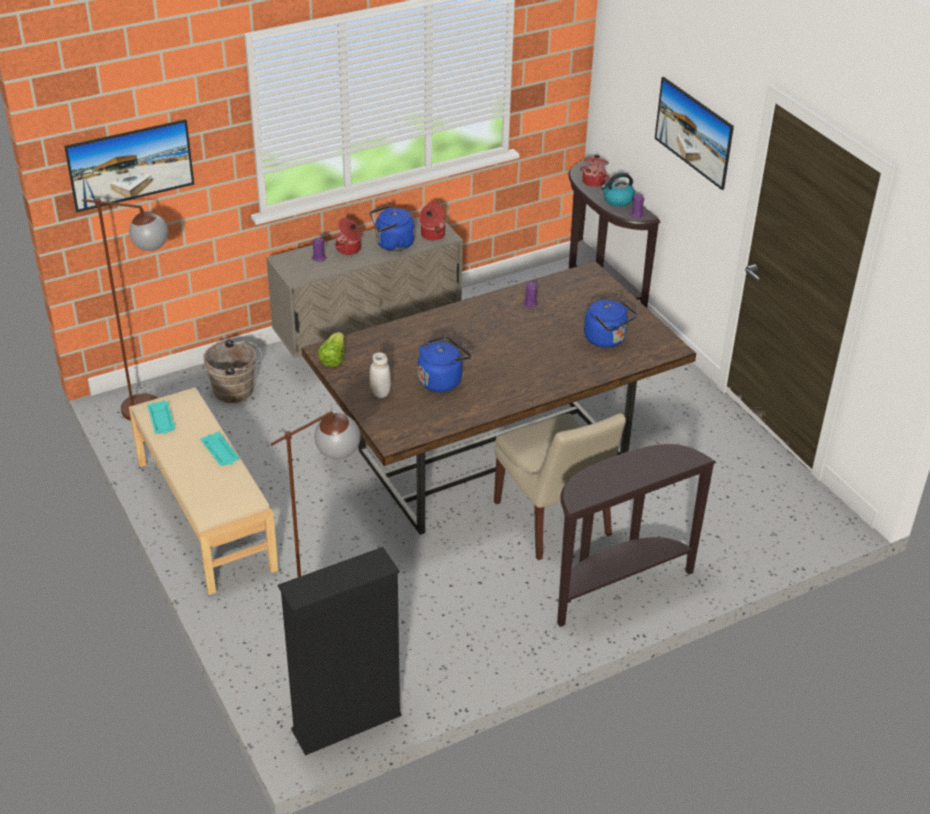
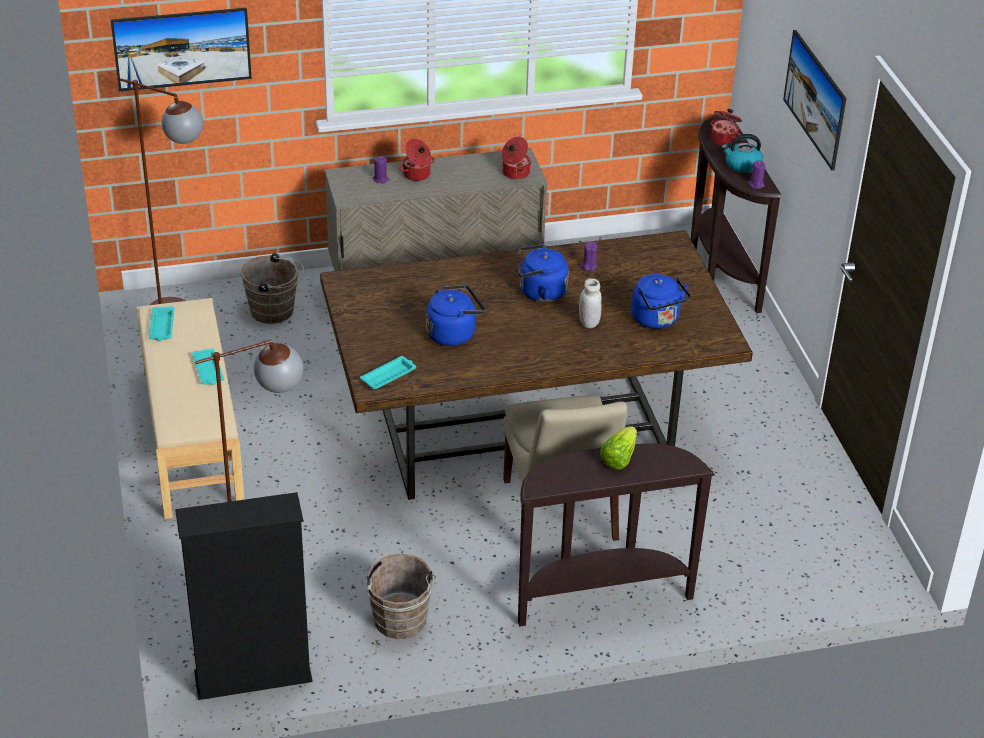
camera: 15 degrees right, 0 degrees up
(333, 358) = (348, 290): lettuce -> lettuce (619, 458)
(380, 393) = (382, 335): white jar -> white jar (589, 322)
(392, 244) = (466, 176): blue kettle -> blue kettle (539, 292)
(402, 427) = (389, 375): none -> turquoise tray
(457, 646) = (400, 623): none -> brown bucket

